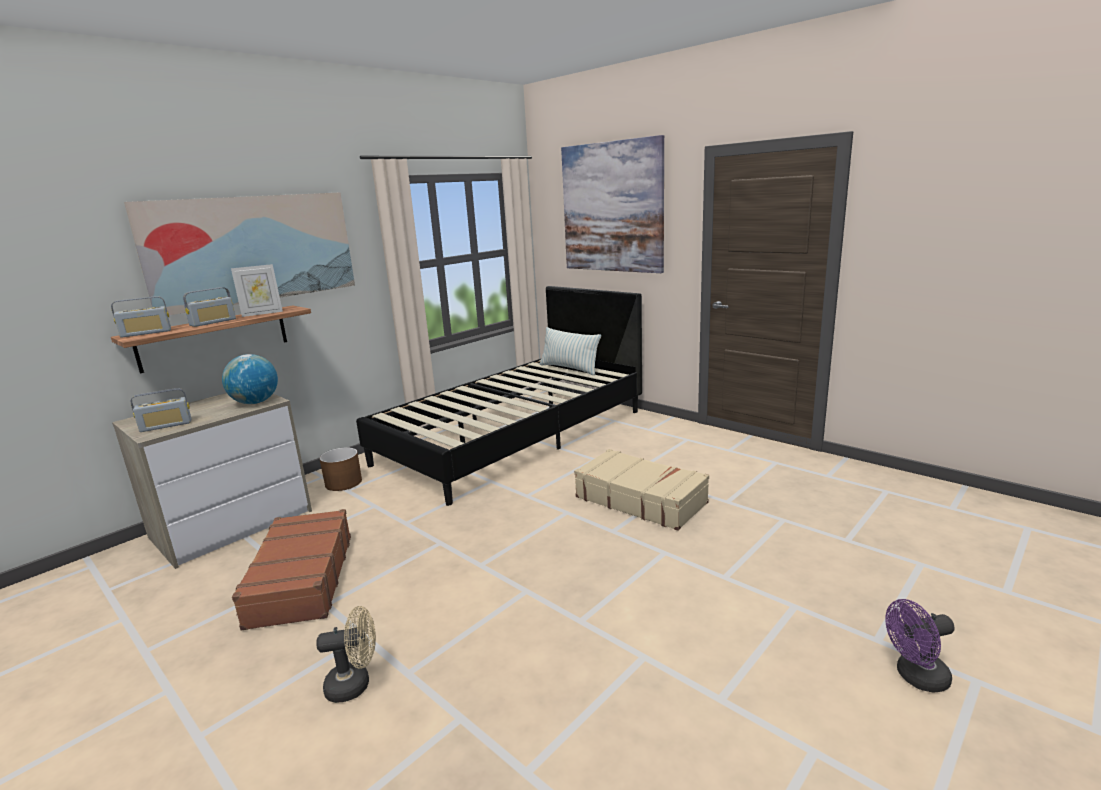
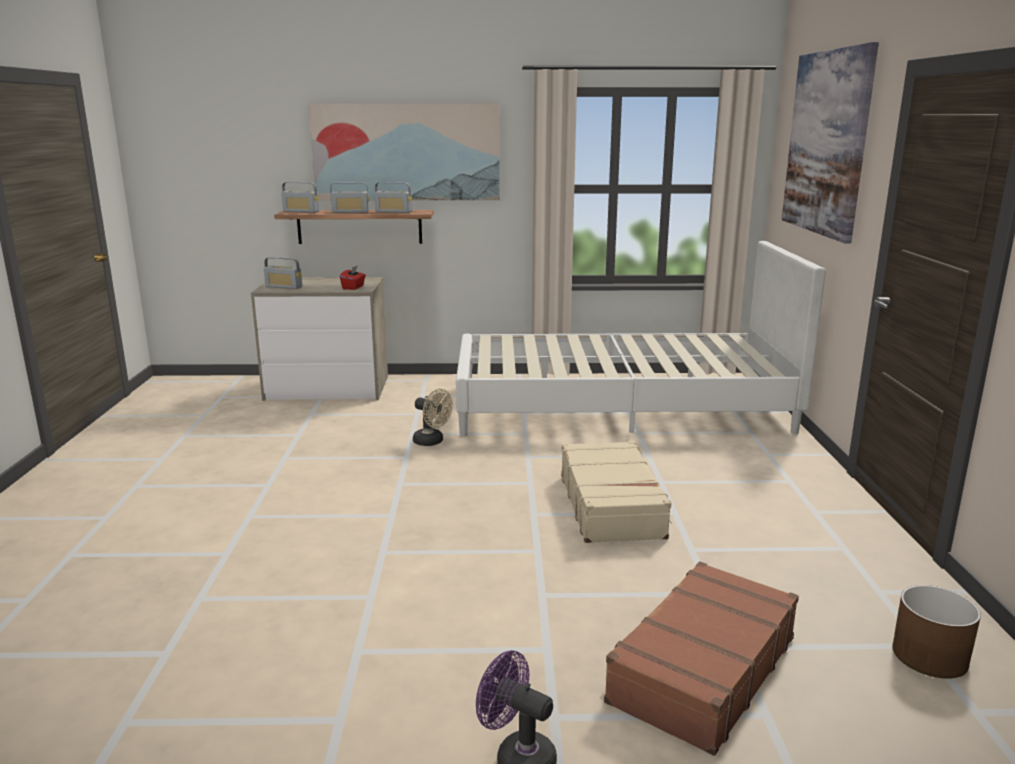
camera: 45 degrees right, 0 degrees up
(255, 402) = (353, 287): globe -> red tissue box
(262, 313) = (393, 212): picture frame -> radio
(300, 580) = (298, 437): brown suitcase -> brown suitcase (701, 669)
(343, 483) = (429, 389): brown planter -> brown planter (929, 656)
(355, 684) = (220, 505): beige fan -> beige fan (432, 442)
(514, 436) = (619, 407): black bed -> white bed
(569, 368) = (735, 351): pillow -> none

